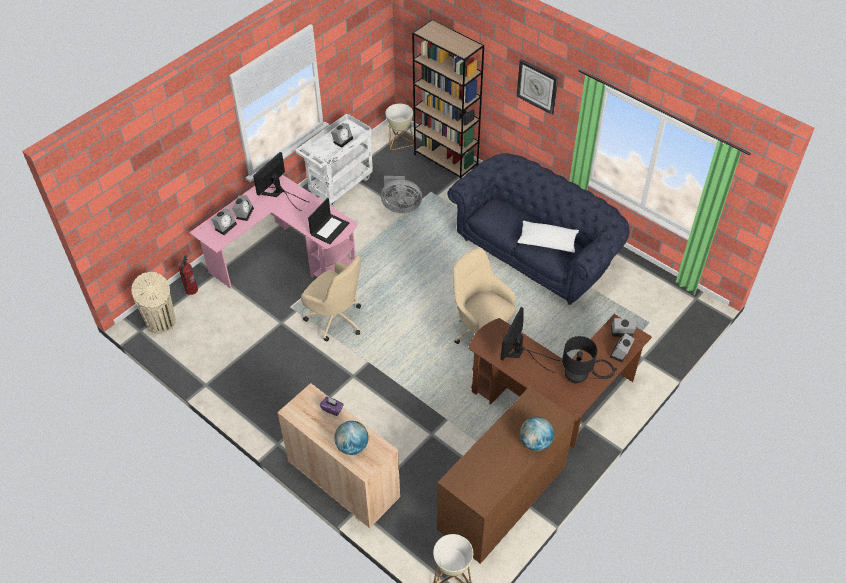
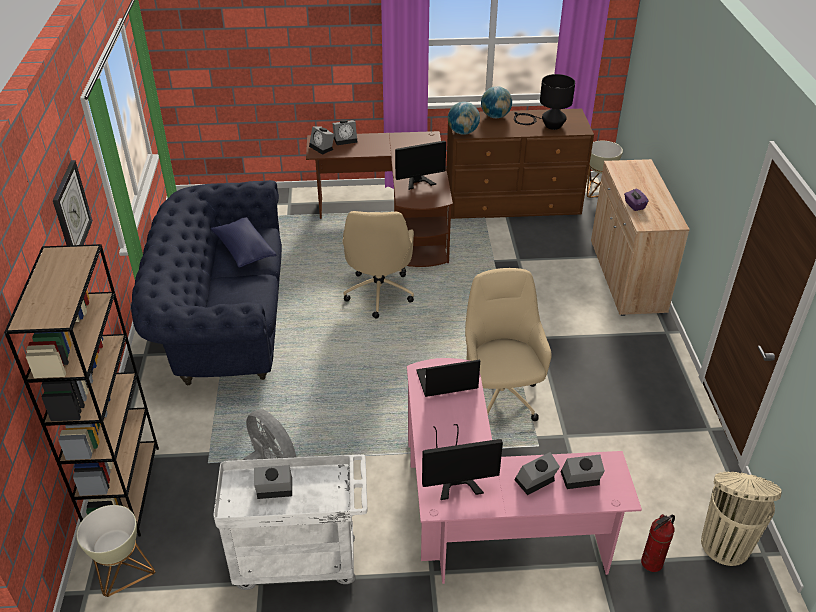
camera: 135 degrees left, 10 degrees down
(352, 446) = (640, 179): globe -> globe (463, 132)
(547, 242) = (244, 250): white pillow -> blue pillow
(586, 374) = (390, 144): black table lamp -> black table lamp (542, 123)

